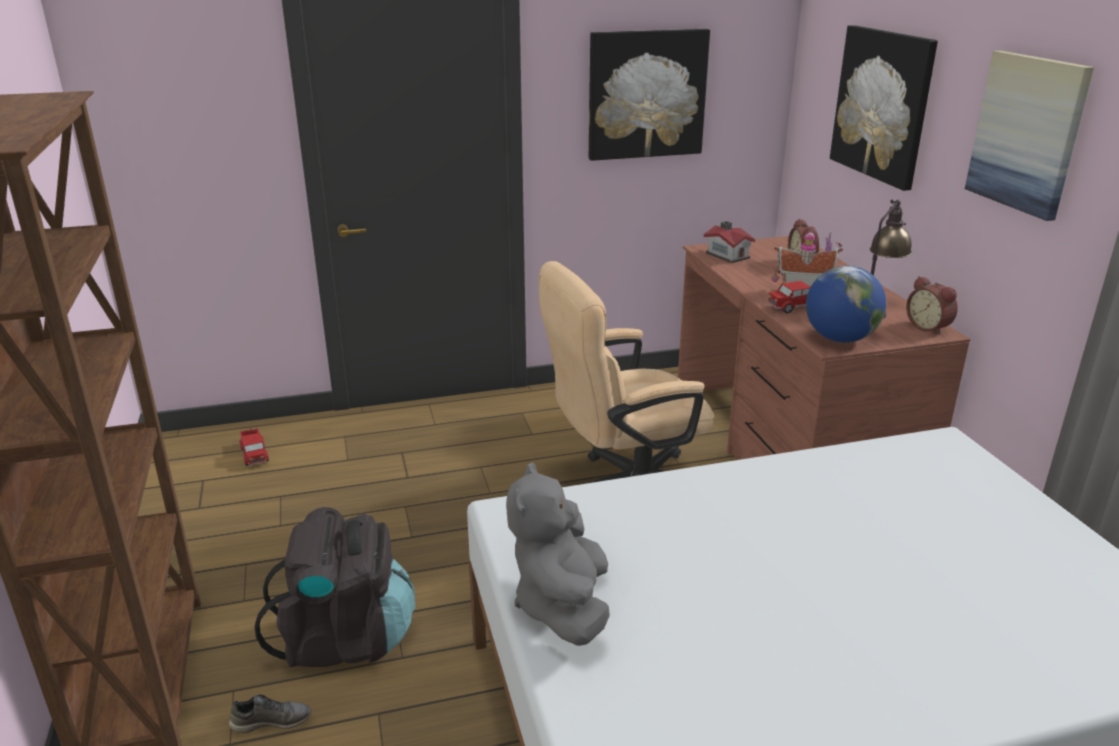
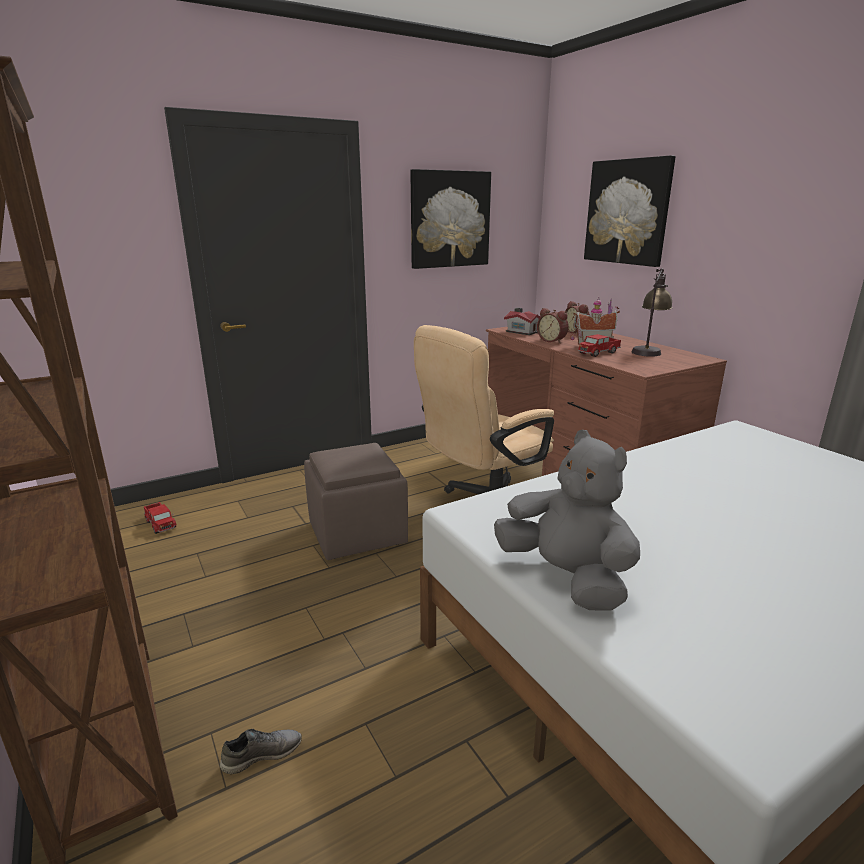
camera: 15 degrees left, 5 degrees down
(345, 638) = (305, 661): black backpack -> none
(460, 498) = (357, 532): none -> brown ottoman
(563, 606) = (566, 577): grey plush toy -> grey plush toy turned 150 degrees clockwise
(840, 339) = (645, 366): globe -> none
(929, 327) = (695, 356): alarm clock -> alarm clock (552, 340)
(1027, 133) = (765, 203): picture -> none

